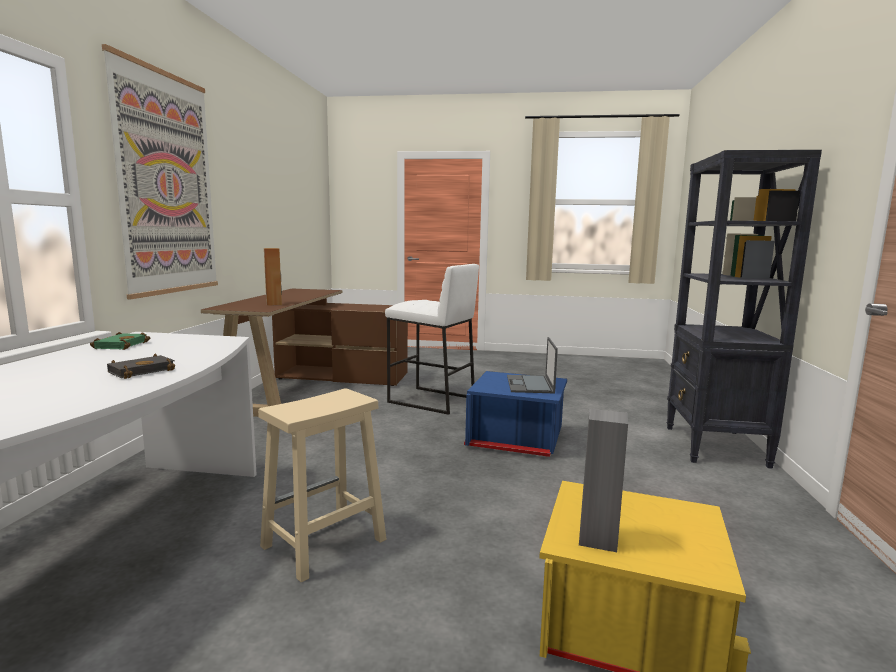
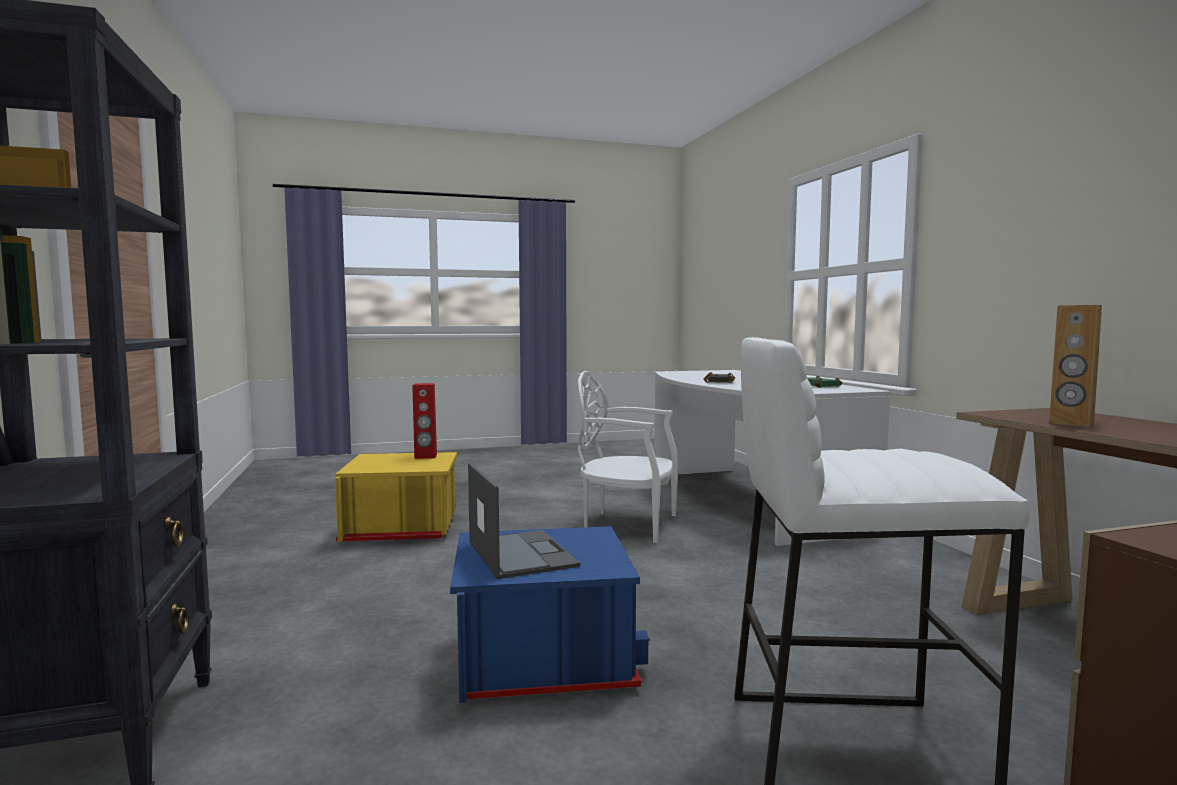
camera: 155 degrees right, 5 degrees down
(167, 184) = (1035, 216): picture -> none
(322, 544) = (627, 524): beige stool -> white chair
(598, 539) = (425, 456): grey speaker -> red speaker

